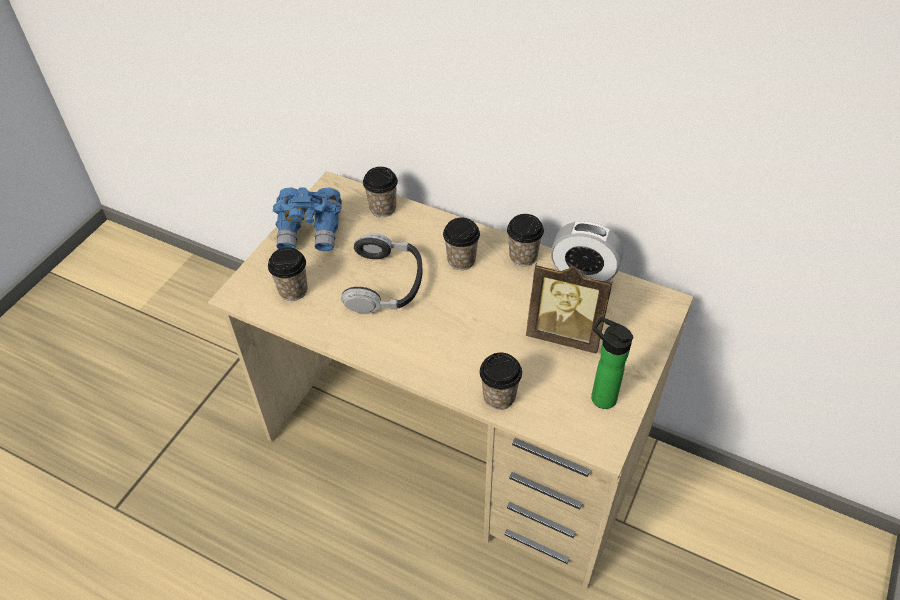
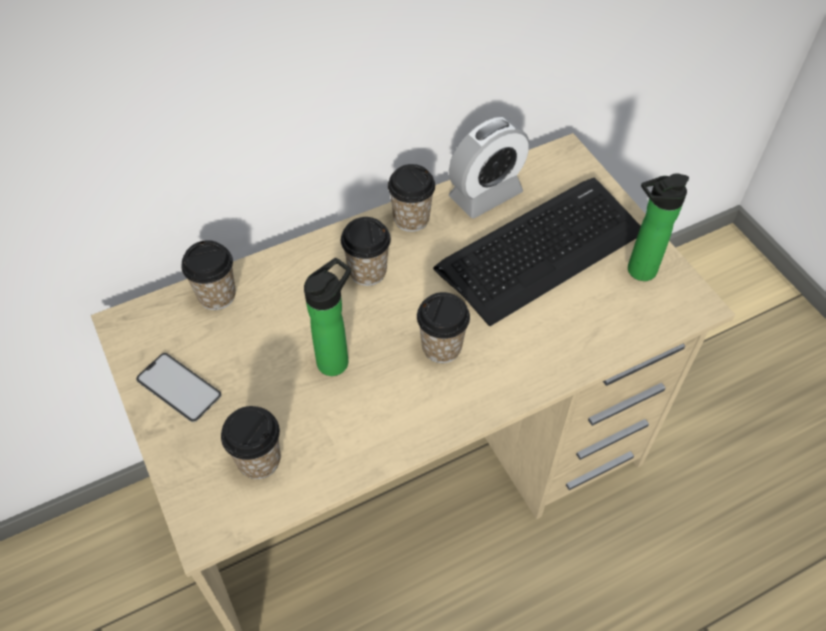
camera: 55 degrees left, 5 degrees up
(311, 231) = (179, 387): blue binoculars -> phone
(385, 283) = (336, 359): headphones -> bottle
(499, 397) = (579, 350): cup -> cup (441, 347)
(564, 334) = (541, 249): picture frame -> keyboard

